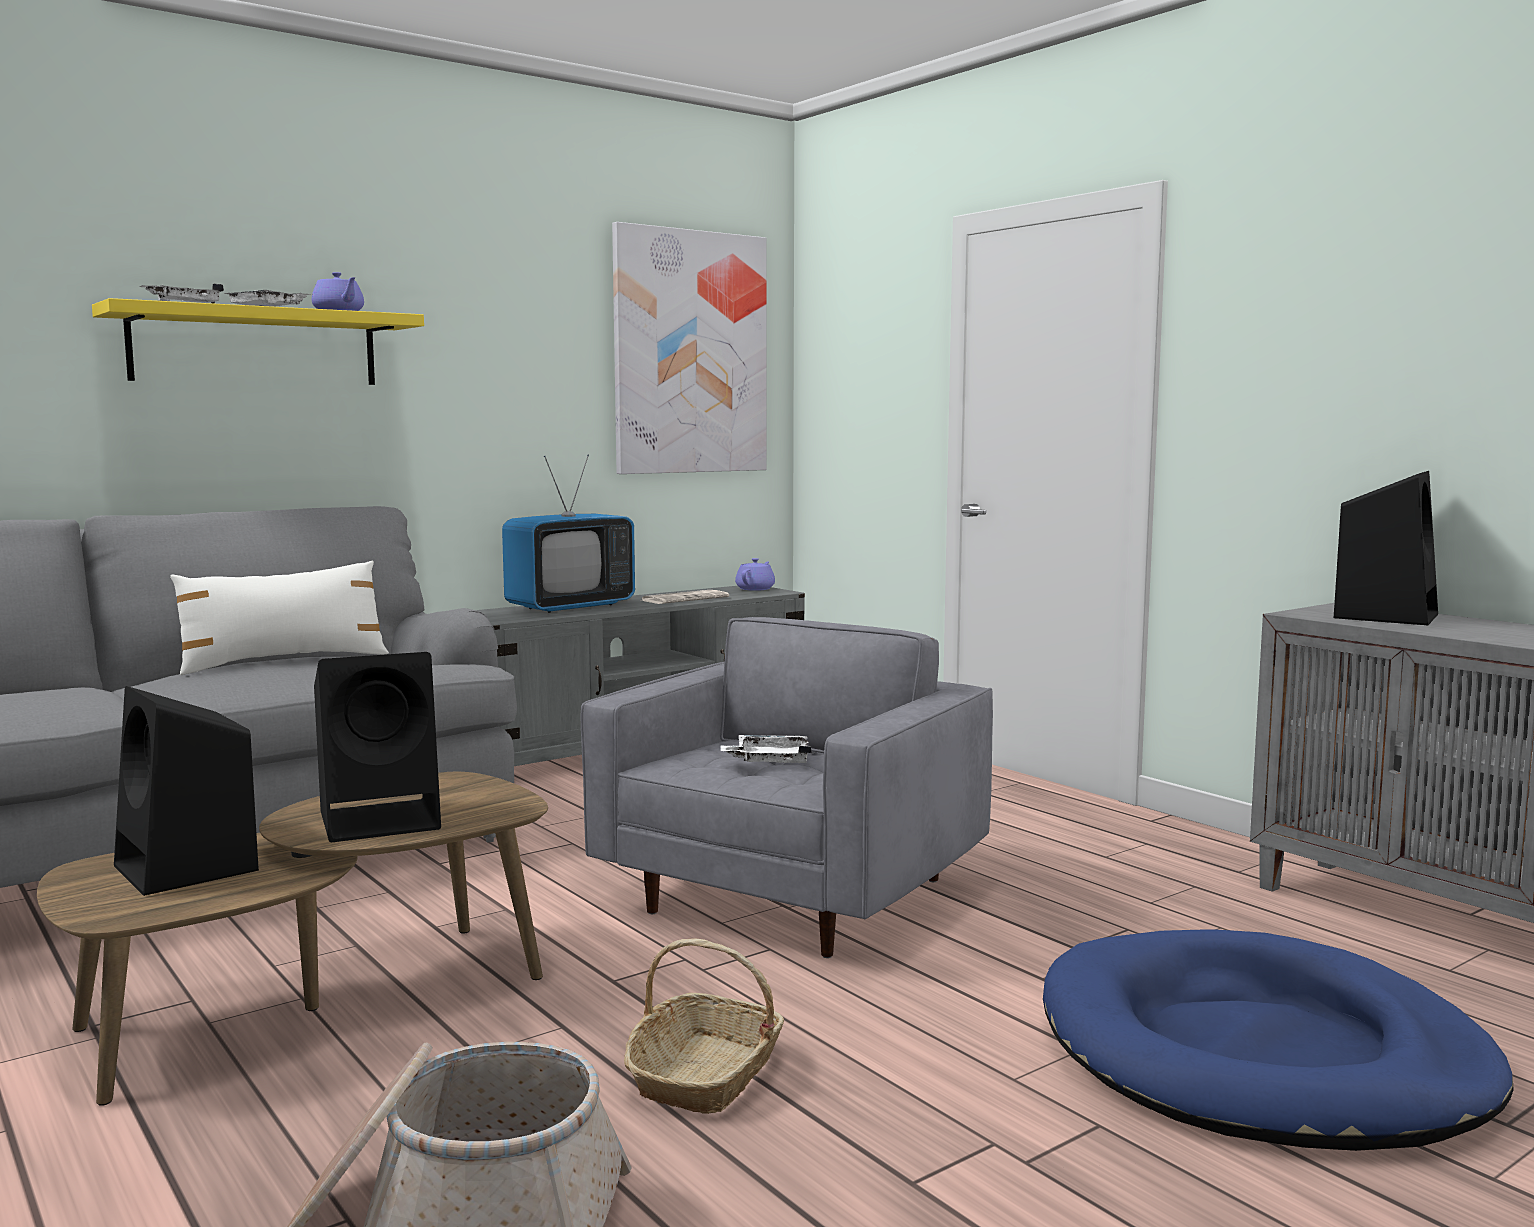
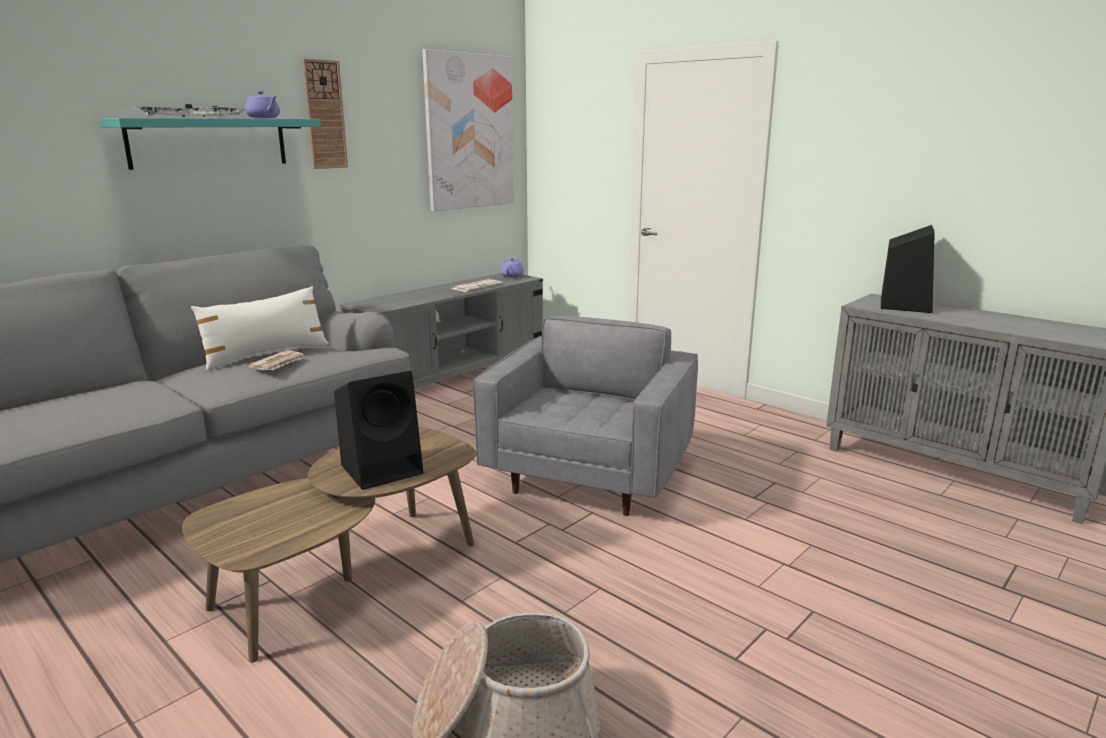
camera: 10 degrees left, 10 degrees up
(188, 869) = (274, 512): black speaker -> none
(255, 347) = (209, 142): yellow shelf -> turquoise shelf
(291, 671) = (279, 363): none -> newspaper
(444, 315) = (325, 115): none -> wall clock
(570, 607) = (412, 296): television -> none
(706, 1075) = (596, 601): basket -> none
(769, 761) = (582, 405): white tray -> none
(1261, 1054) = (873, 557): blue dog bed -> none

